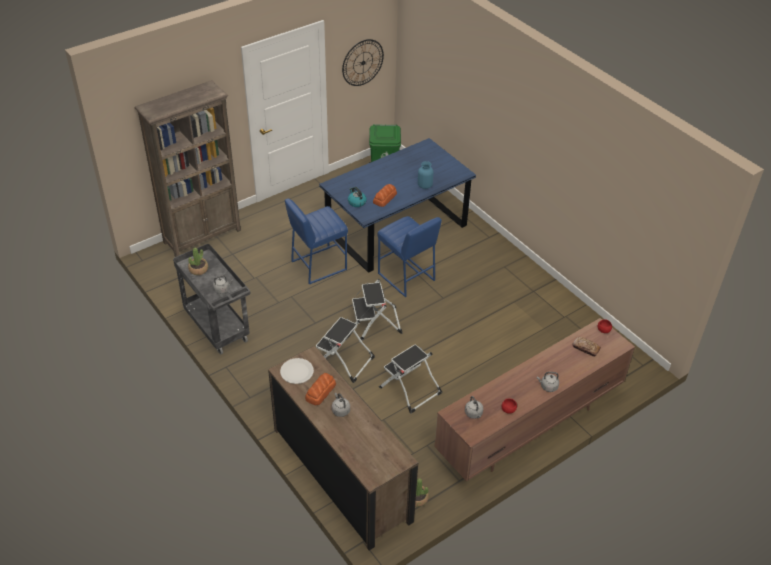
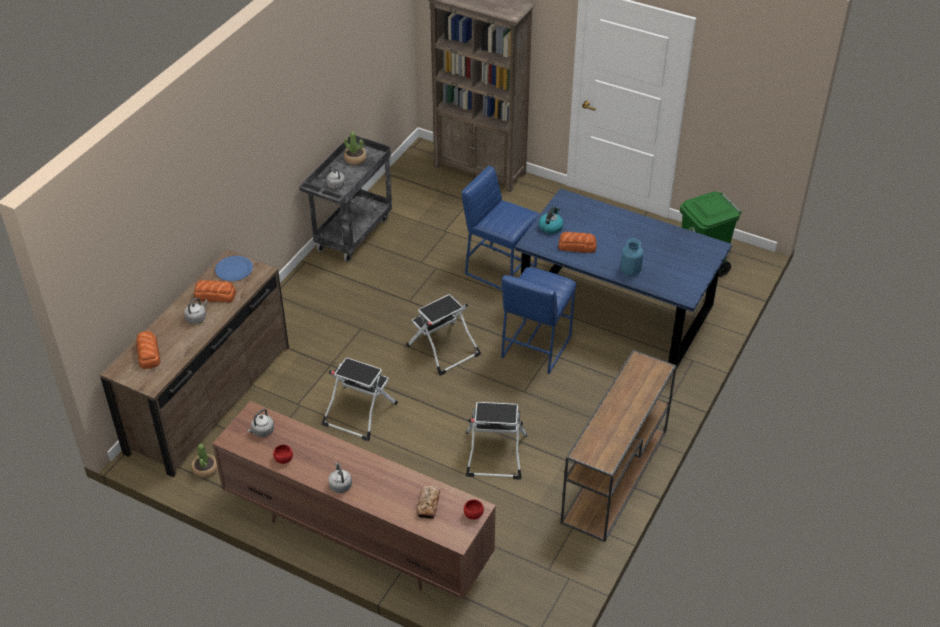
camera: 65 degrees right, 0 degrees up
(296, 372) = (234, 269): white plate -> blue plate
(344, 360) = (368, 343): step ladder -> step ladder (495, 453)
(363, 62) = (744, 108): wall clock -> none
(364, 453) = (148, 354): none -> bread
(539, 286) = (614, 477): none -> brown console table

